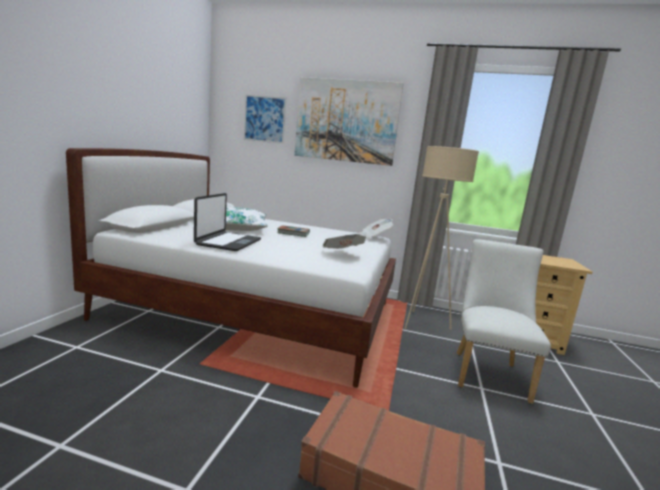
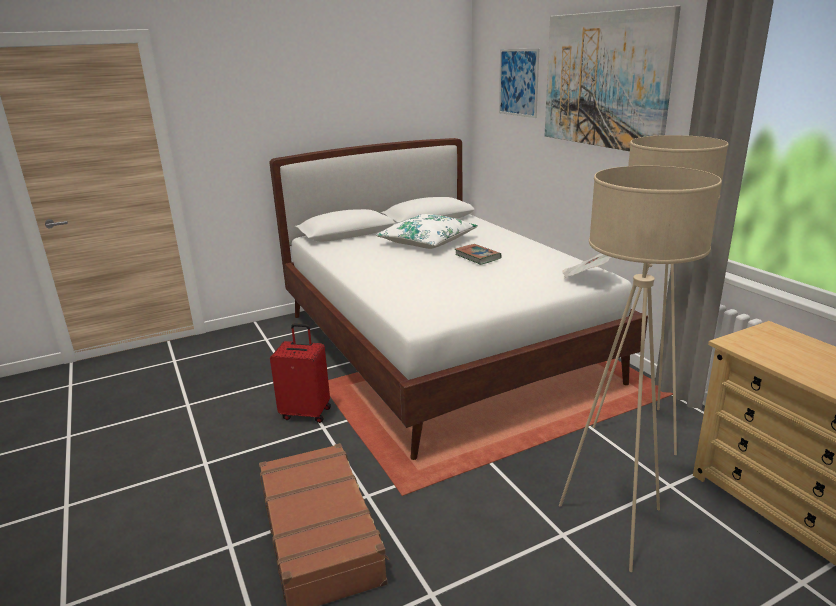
camera: 50 degrees right, 10 degrees up
(224, 392) = (306, 413): none -> red suitcase
(228, 242) = (371, 263): laptop -> none
(342, 254) = (459, 297): newspaper -> none
(488, 372) = (614, 526): white chair -> beige floor lamp

